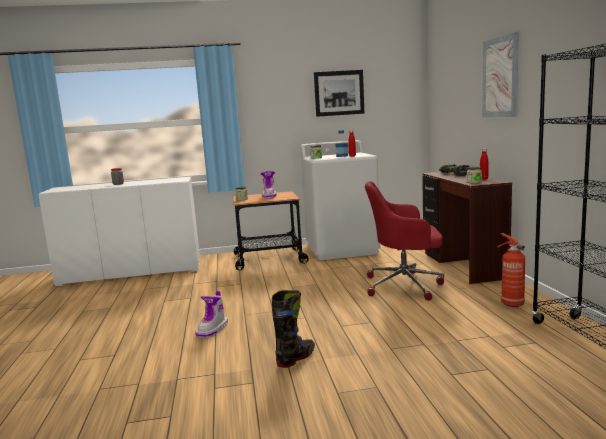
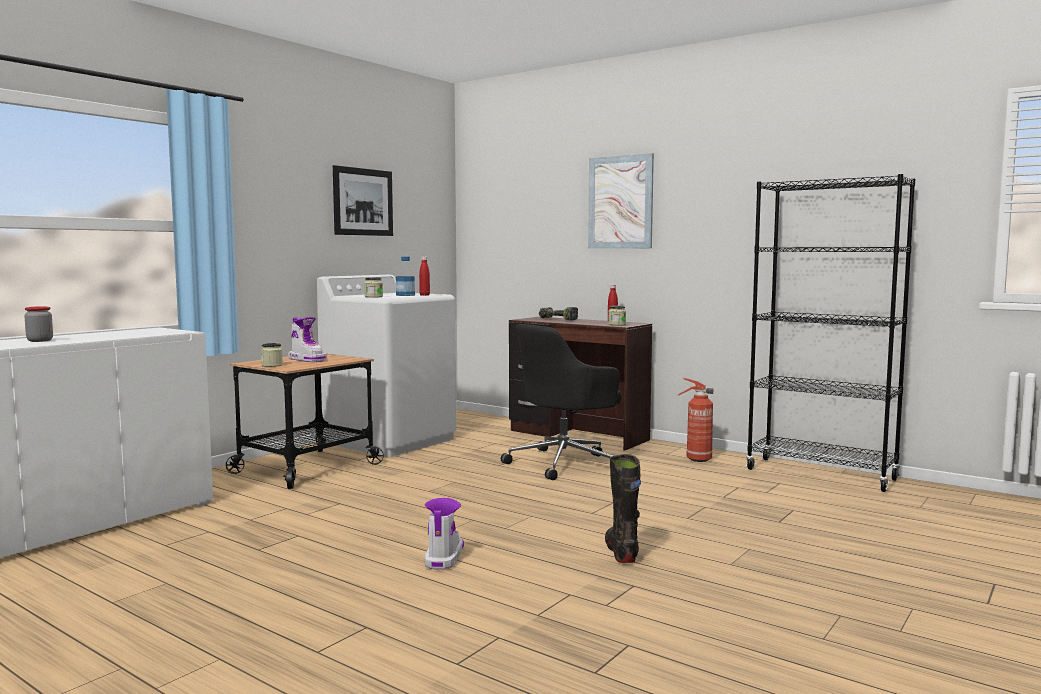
camera: 45 degrees left, 5 degrees down
(213, 330) = (443, 557): boot -> boot turned 150 degrees counterclockwise
(405, 285) = (565, 463): red office chair -> black office chair

